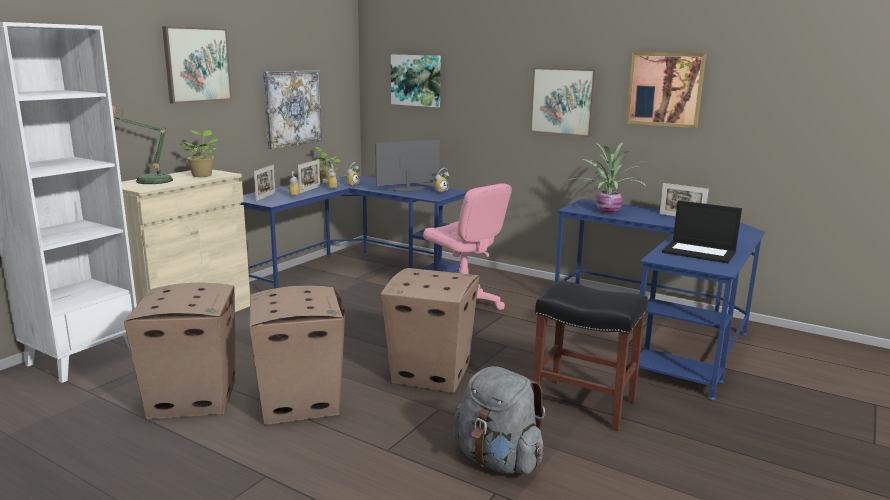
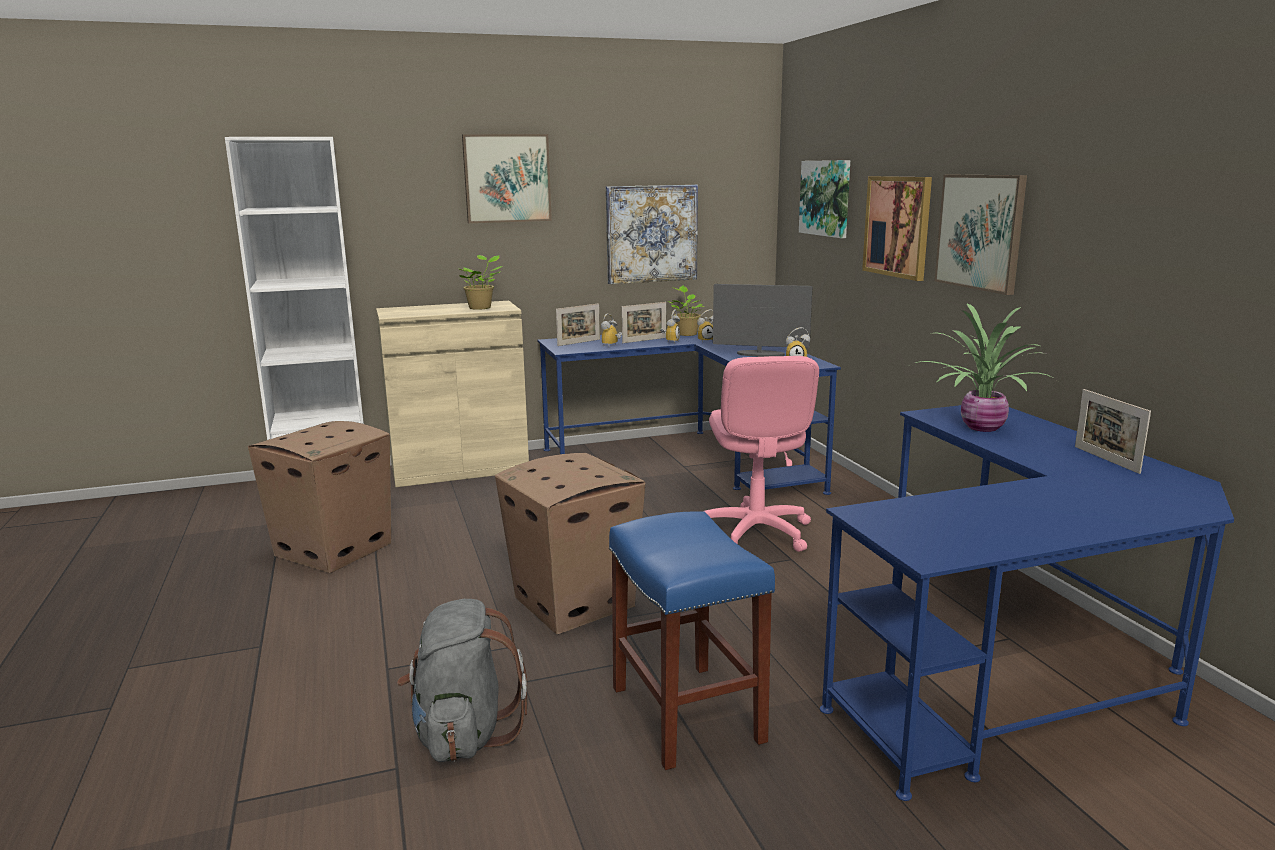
camera: 40 degrees right, 0 degrees up
(147, 181) = (417, 309): table lamp -> none
(300, 401) = (404, 585): cardboard box -> none
(582, 403) = (684, 713): black stool -> blue stool
(665, 89) = (1124, 211): picture -> picture (897, 226)
(700, 252) = (972, 521): laptop -> none

